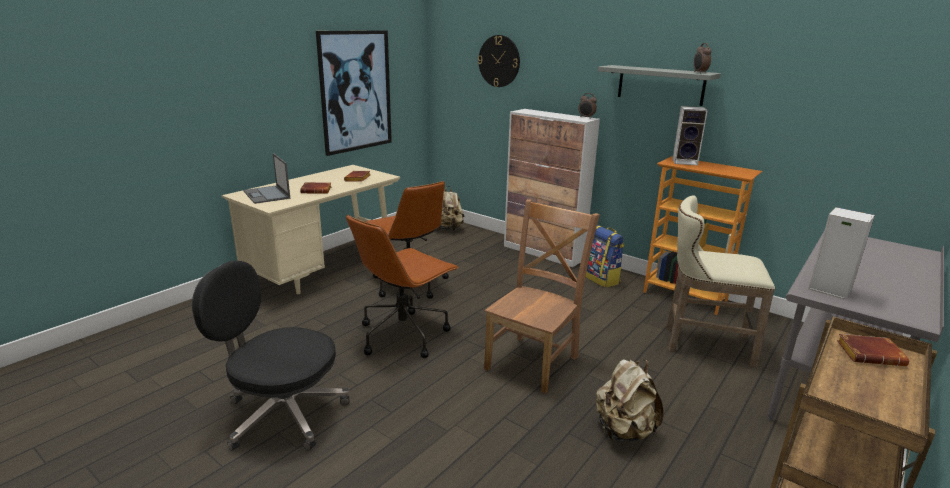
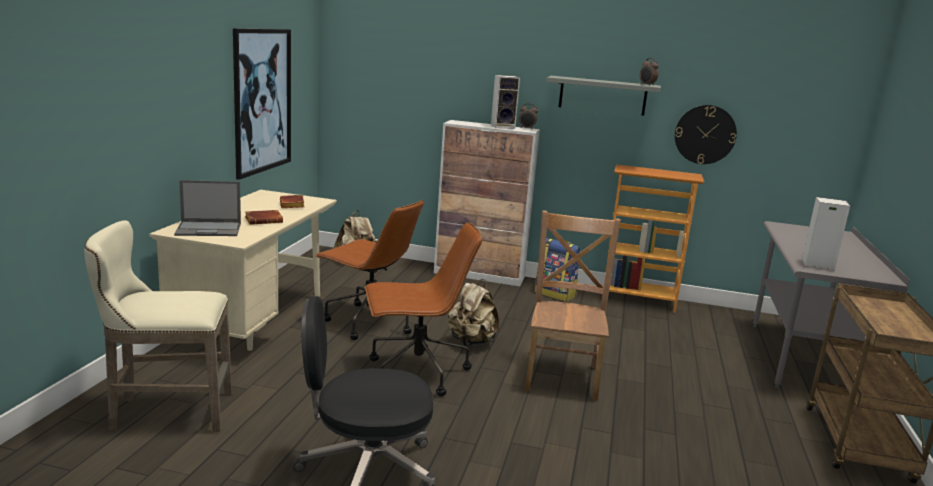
camera: 25 degrees left, 5 degrees down
(267, 195) = (209, 229): laptop -> laptop turned 45 degrees counterclockwise
(404, 334) = (416, 372): brown office chair -> brown office chair turned 120 degrees counterclockwise
(499, 61) = (417, 68): wall clock -> wall clock (705, 134)
(623, 431) = (684, 417): beige backpack -> beige backpack (471, 342)
(685, 162) = (635, 169): speaker -> speaker (503, 127)
(702, 344) = (684, 338): beige stool -> beige stool (165, 412)
(870, 354) = (877, 306): brown book -> none

